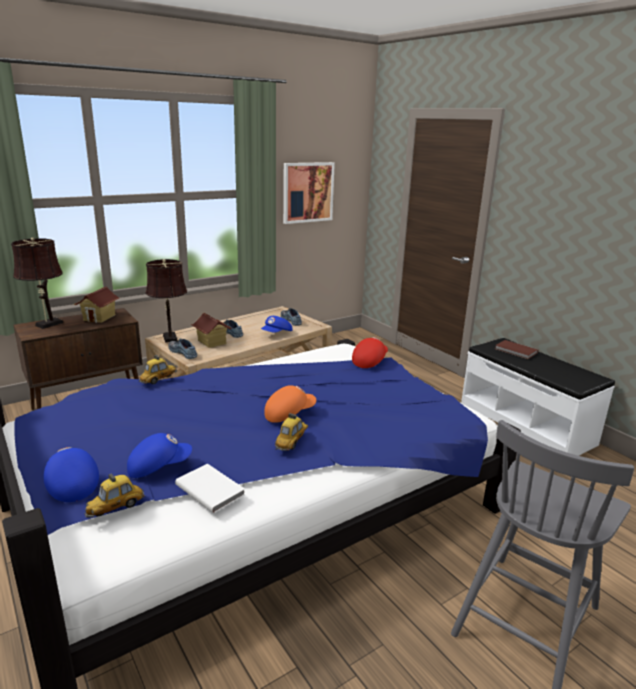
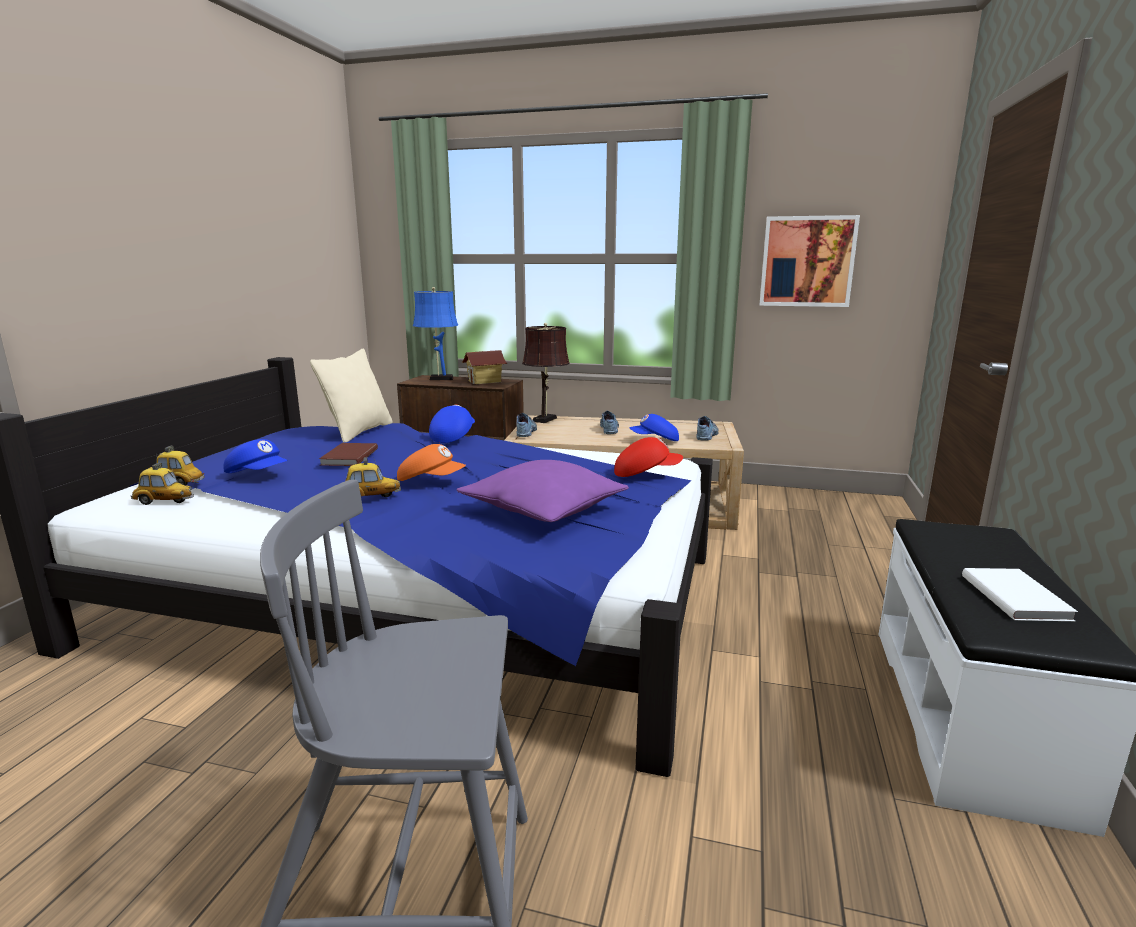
camera: 50 degrees right, 5 degrees down
(47, 325) = (439, 378): brown table lamp -> blue table lamp
(71, 484) = (204, 464): blue cap -> blue cap (453, 436)
(111, 399) = (358, 432): none -> beige pillow
(159, 379) = (417, 429): toy car -> toy car (164, 502)
(210, 489) = (241, 500): white book -> white book (1016, 597)
(211, 342) = (572, 431): toy house -> none
(386, 404) = (543, 510): none -> purple pillow
(516, 351) = (983, 549): brown book -> brown book (348, 457)

